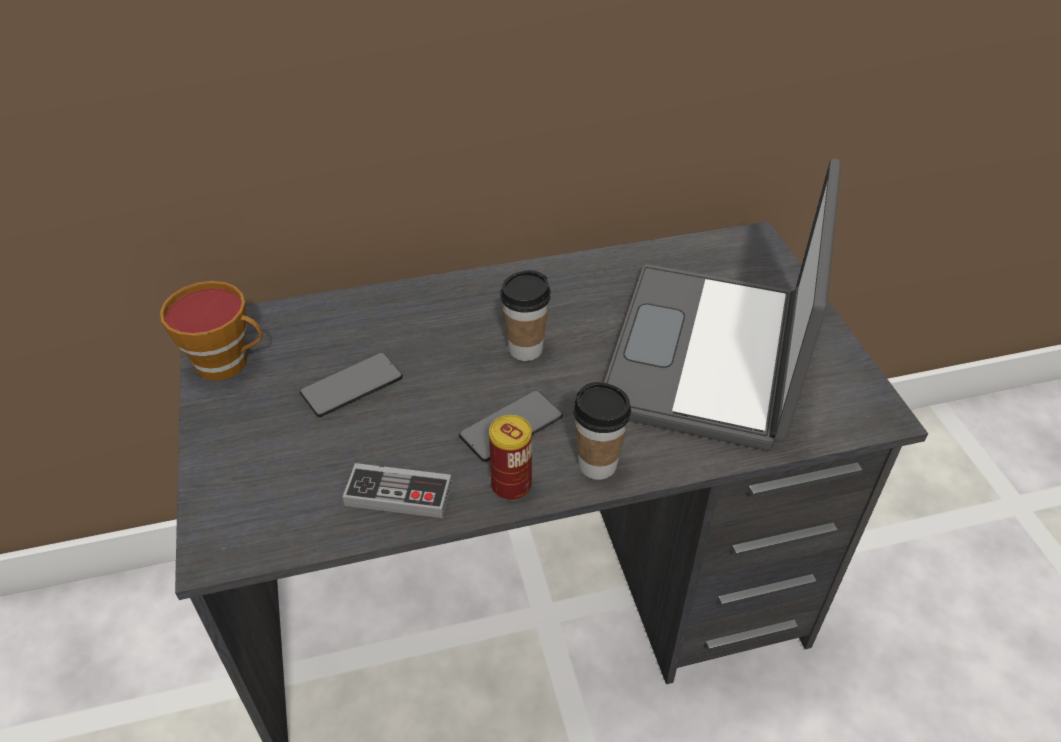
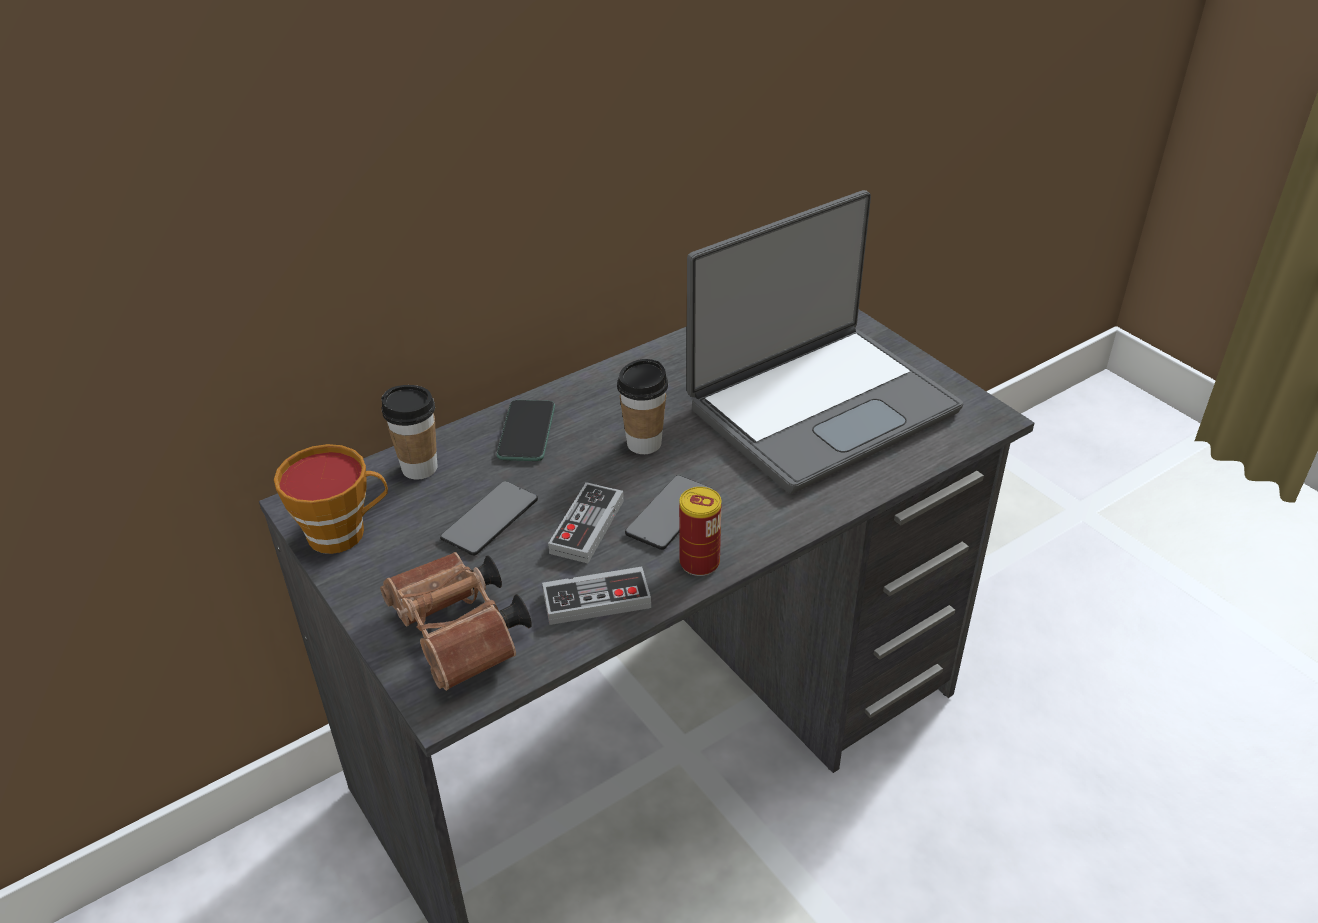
camera: 20 degrees left, 5 degrees down
(264, 493) = (460, 637): none -> brown binoculars
(429, 310) = (526, 432): none -> phone
(430, 418) = (587, 526): none -> game controller
(597, 465) = (768, 523): cup -> cup (419, 468)
(710, 357) = (820, 407): laptop -> laptop turned 120 degrees counterclockwise

